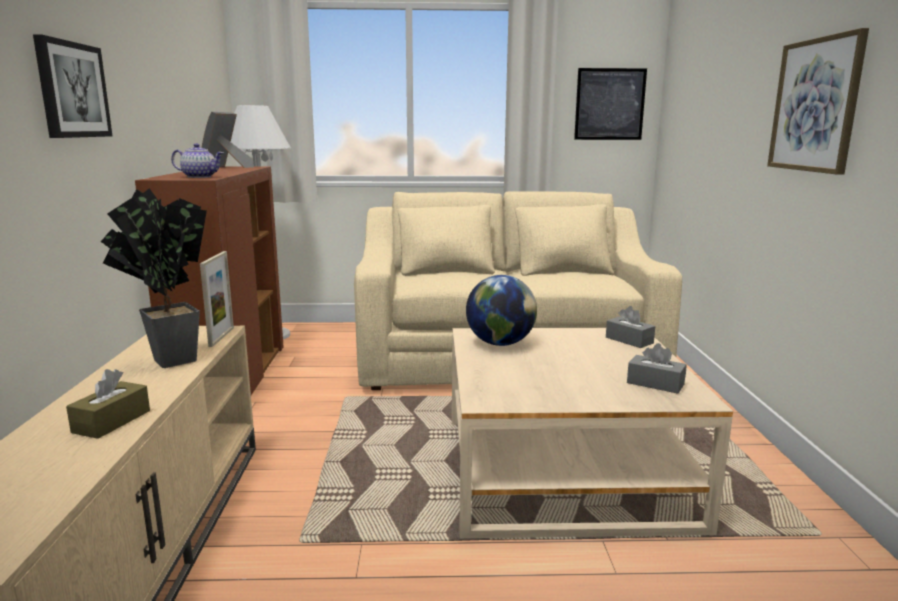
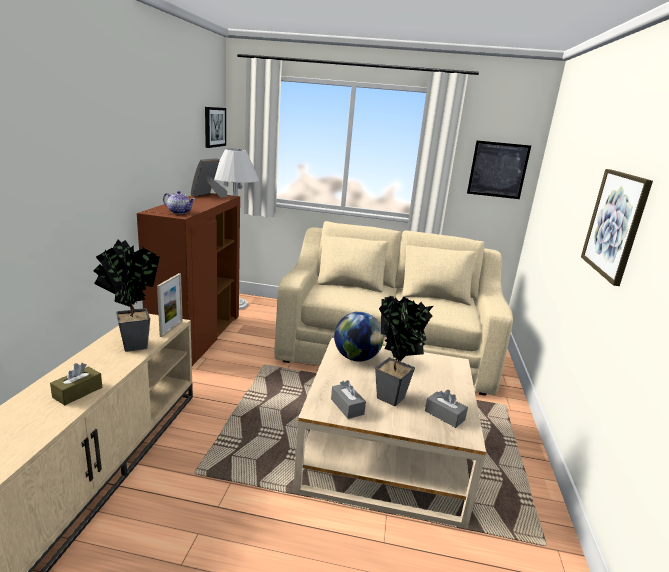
camera: 10 degrees right, 5 degrees up
(72, 90) = (93, 163): picture -> picture (214, 127)
(579, 378) = (393, 400): none -> potted plant
(629, 340) = (449, 370): grey tissue box -> grey tissue box (347, 406)

